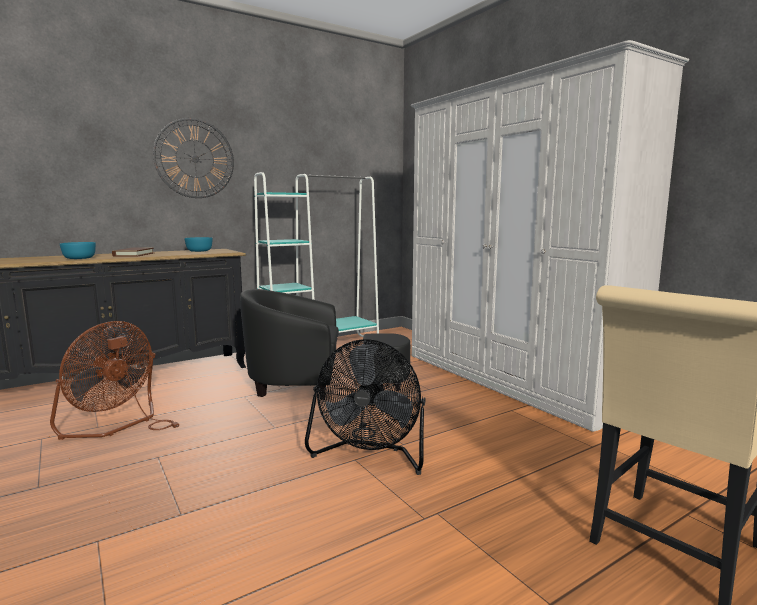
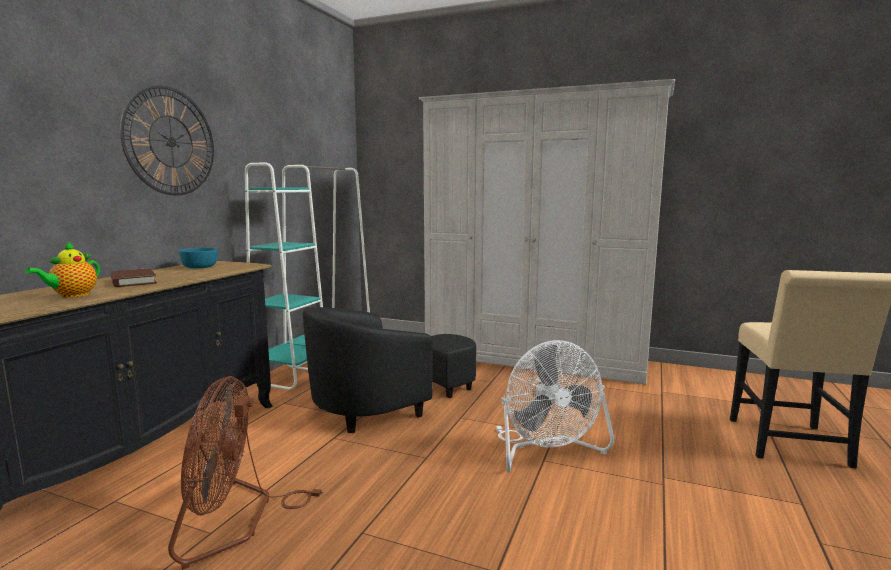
camera: 35 degrees left, 0 degrees up
(79, 258) = (72, 296): turquoise bowl -> teapot
(367, 453) = (543, 452): black fan -> white fan

